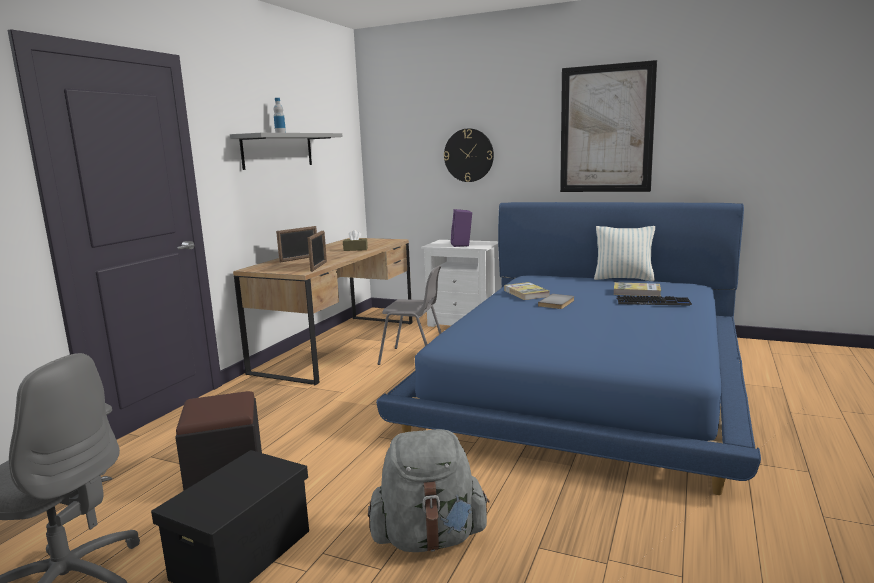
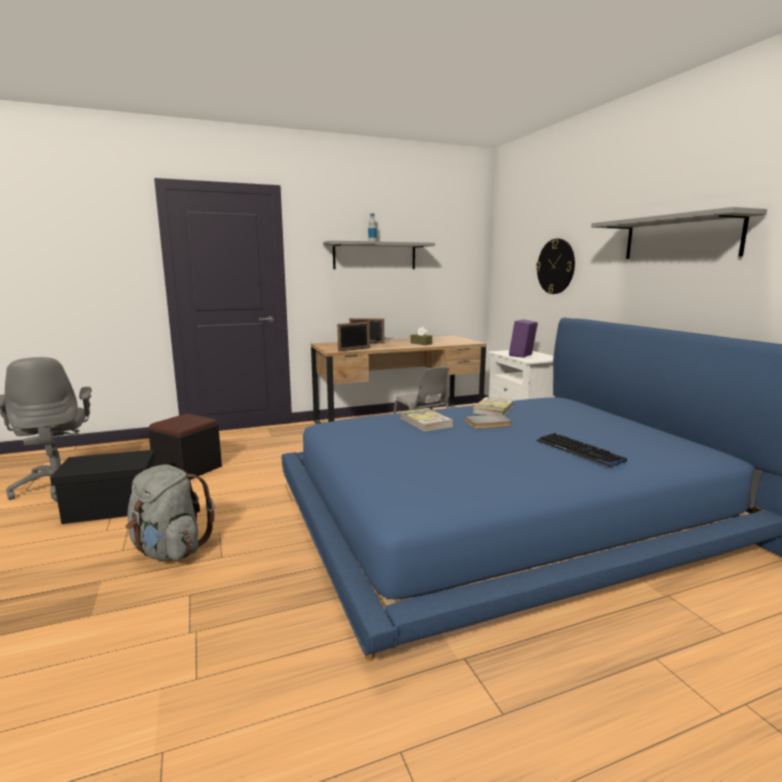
camera: 45 degrees right, 0 degrees up
(606, 129) = (680, 238): picture -> grey shelf
(623, 279) = (642, 424): pillow -> none
(636, 292) = (600, 438): book -> book (426, 422)

